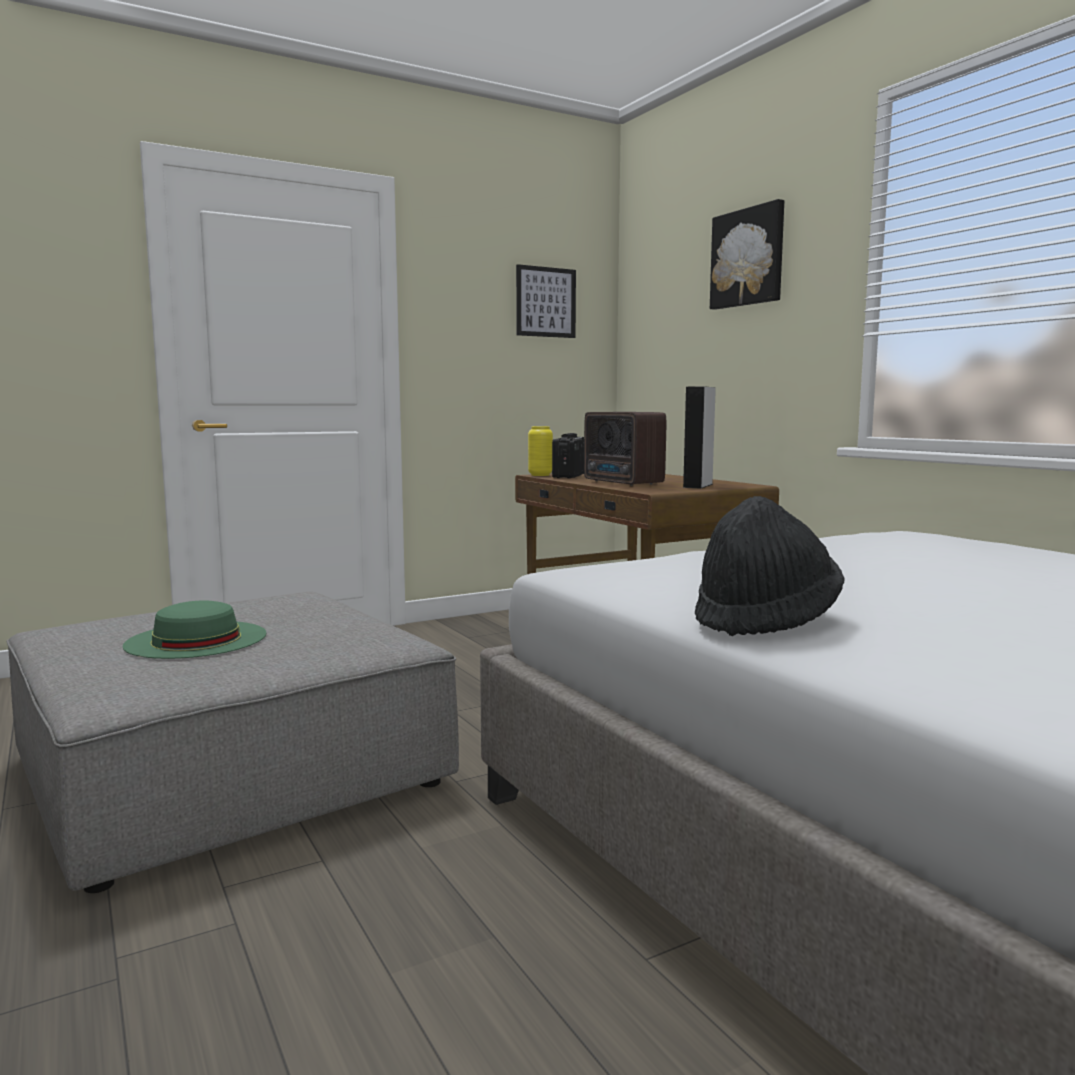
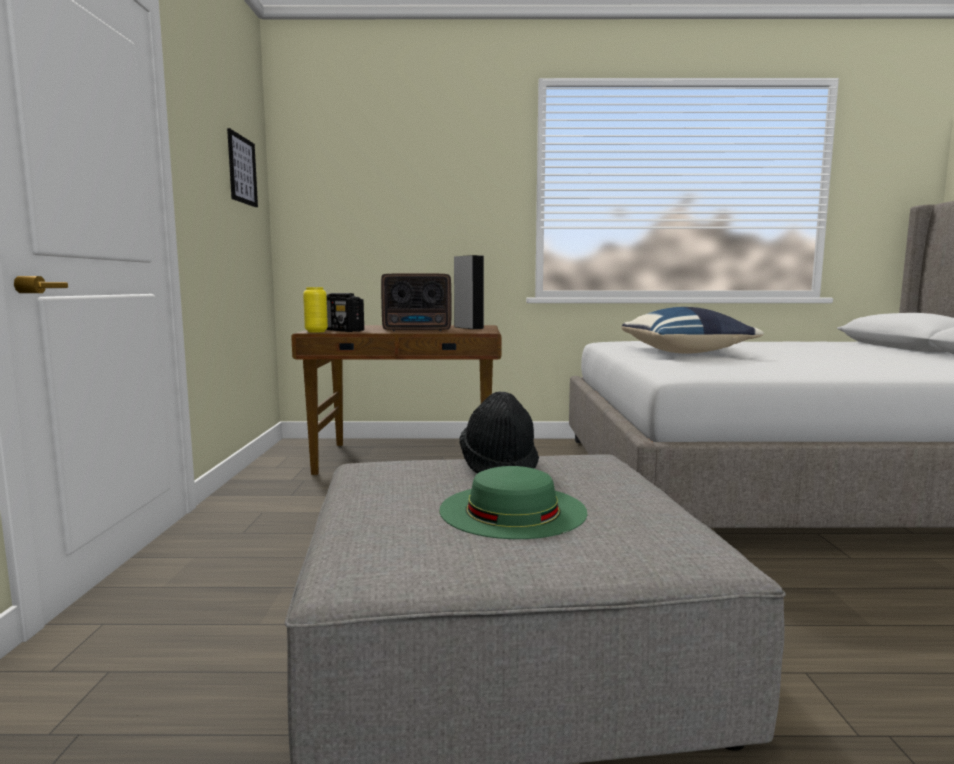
camera: 60 degrees left, 0 degrees up
(748, 257) = (432, 164): picture -> none
(765, 620) = (835, 371): black hat -> black hat (499, 466)
(838, 560) = (686, 353): none -> blue pillow

